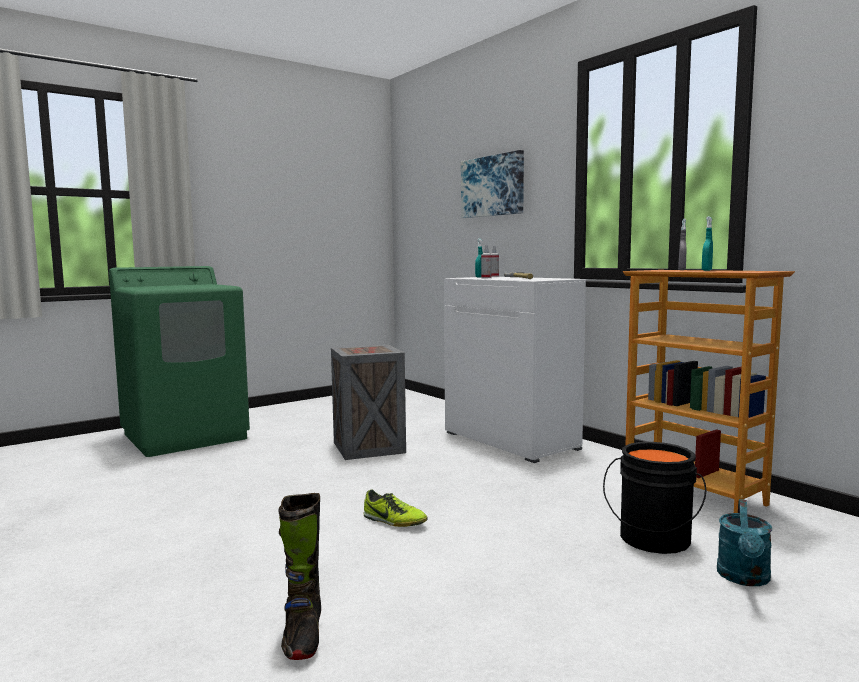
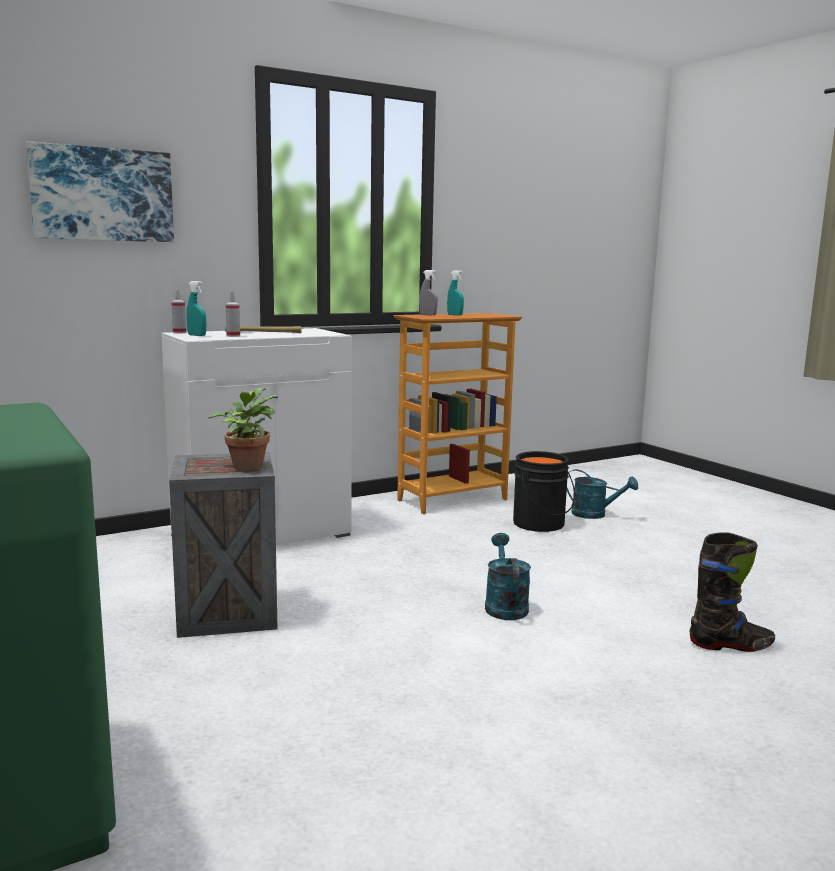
camera: 85 degrees left, 5 degrees up
(364, 352) = (247, 466): none -> potted plant
(394, 522) = (504, 605): shoe -> turquoise watering can

